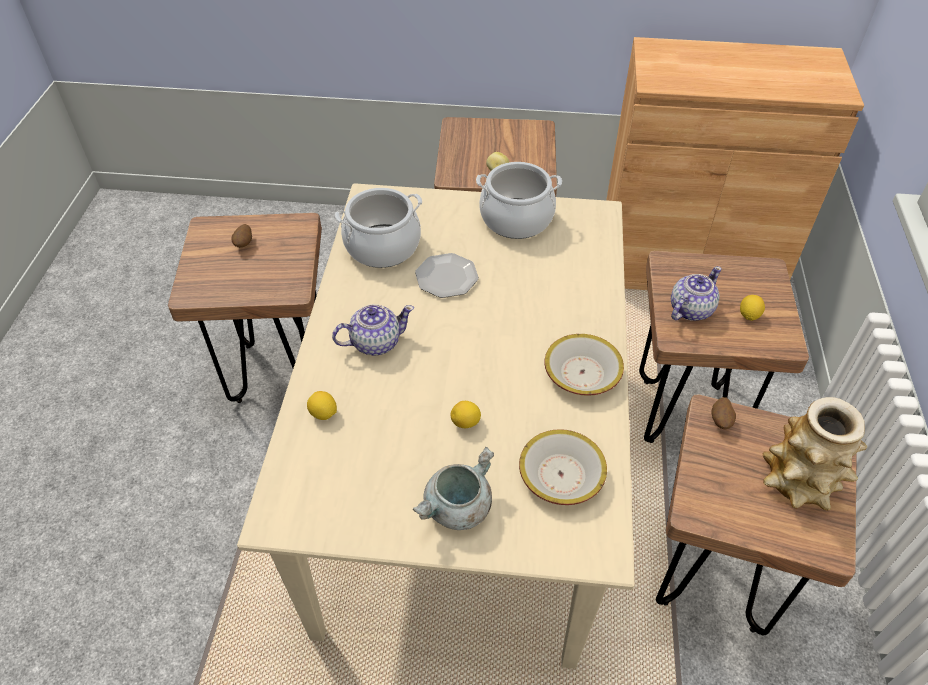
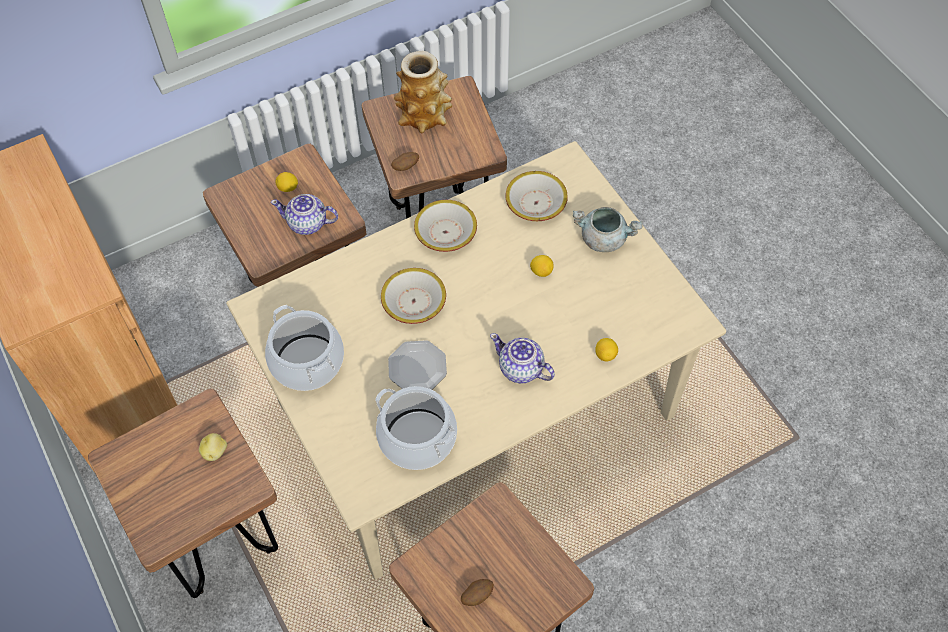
camera: 125 degrees left, 10 degrees up
(517, 308) = (414, 301): none -> bowl

